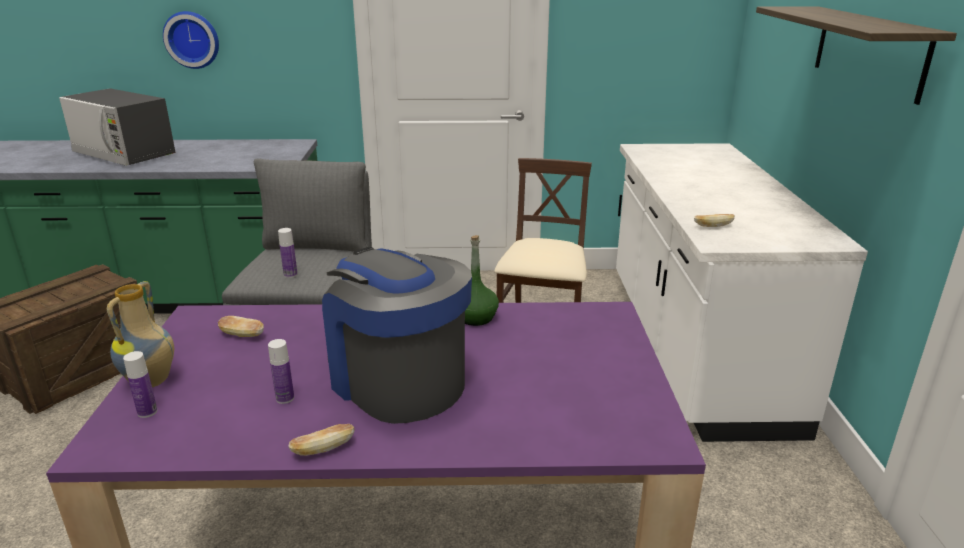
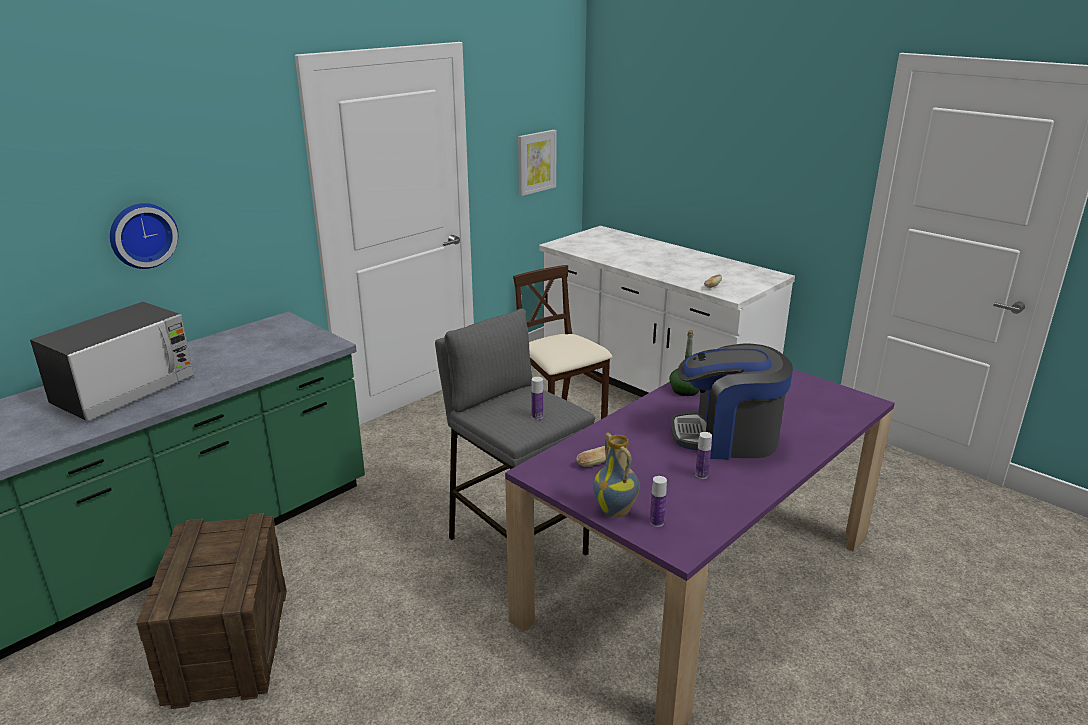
camera: 45 degrees left, 0 degrees up
(125, 154) = (125, 390): microwave -> microwave turned 45 degrees counterclockwise
(323, 449) = (772, 482): bread -> none
(654, 50) = (536, 162): none -> picture
(868, 51) = (752, 152): shelf -> none

